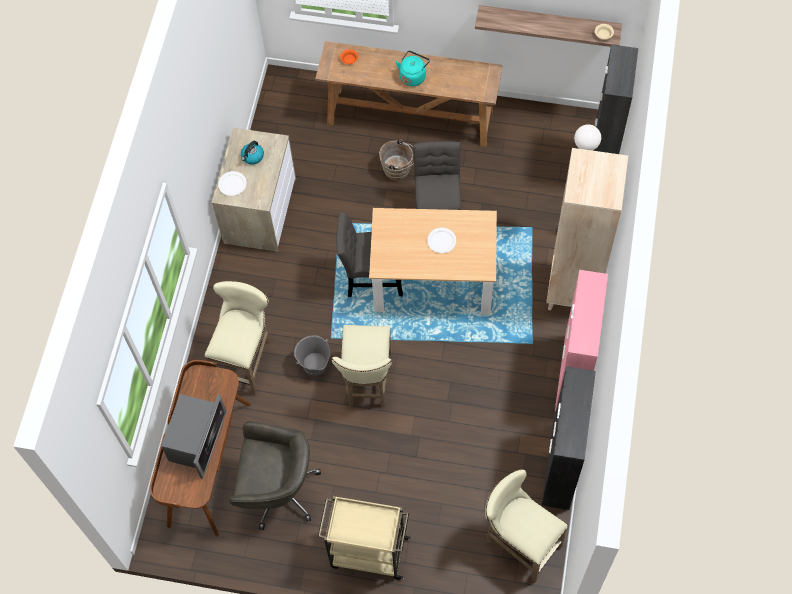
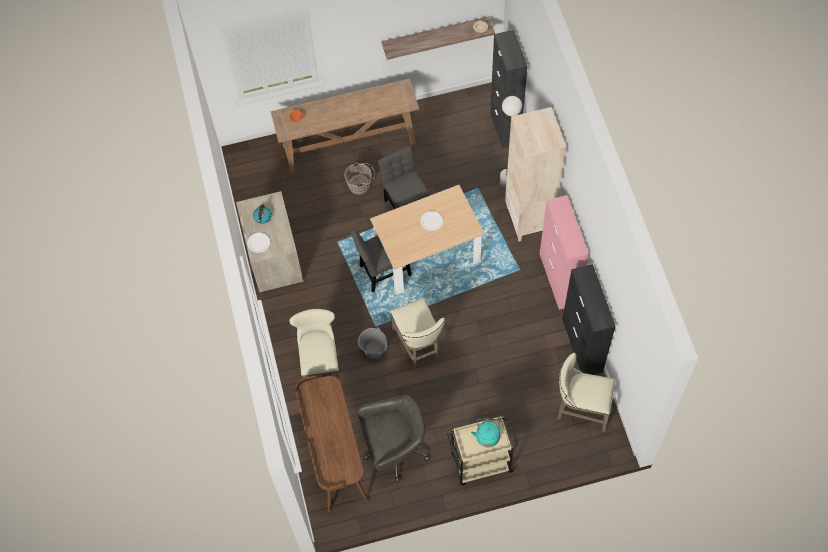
camera: 25 degrees left, 0 degrees up
(197, 440) = (332, 435): microwave -> none
(413, 76) = (349, 111): turquoise kettle -> turquoise kettle (487, 435)

